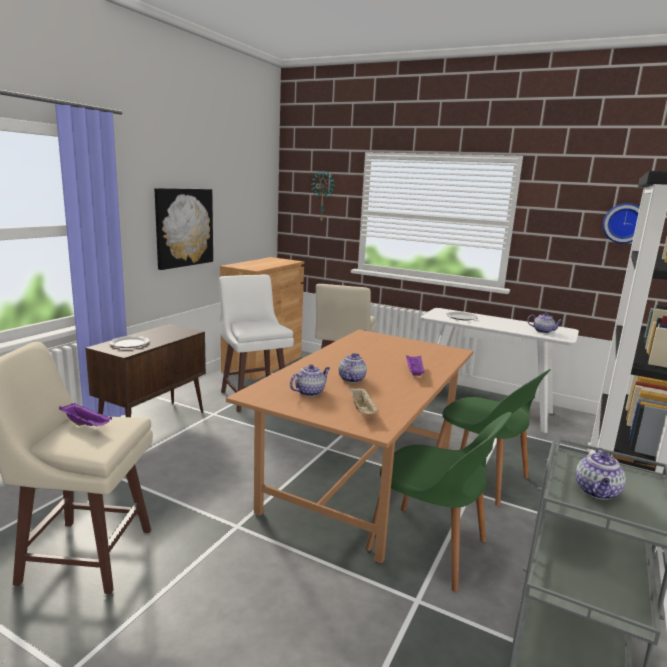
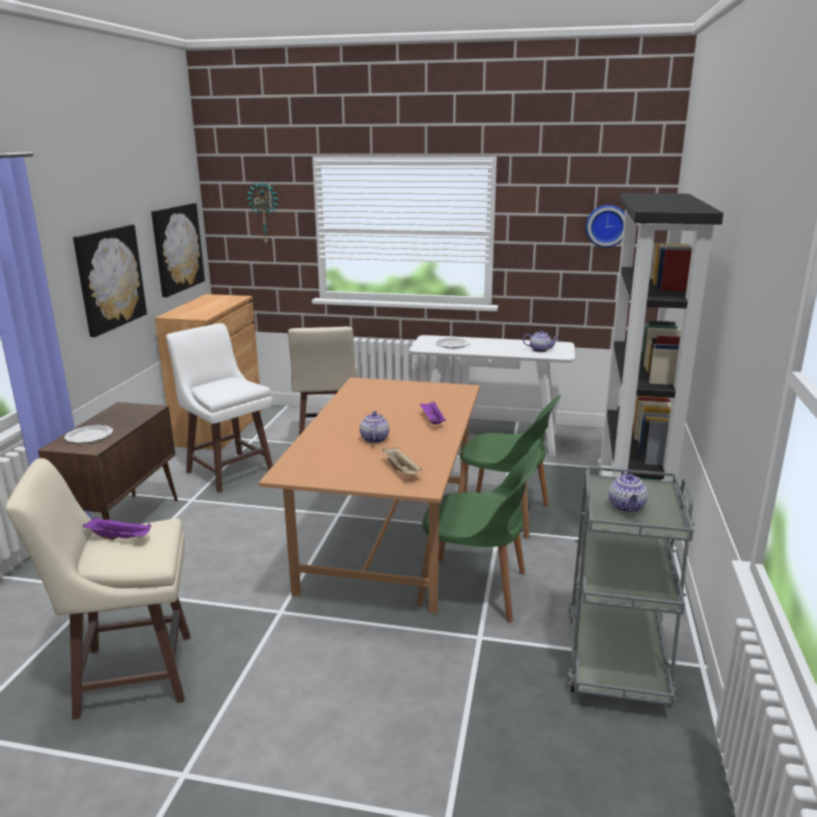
camera: 15 degrees left, 5 degrees up
(250, 216) = (177, 248): none -> picture
(310, 392) = (340, 460): teapot -> none

